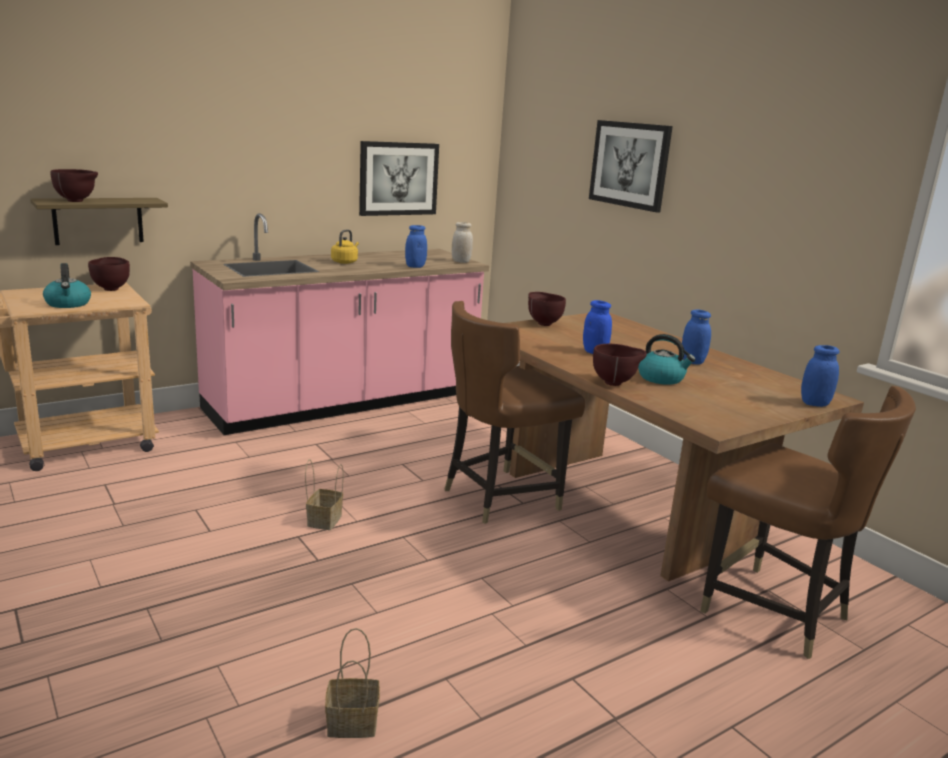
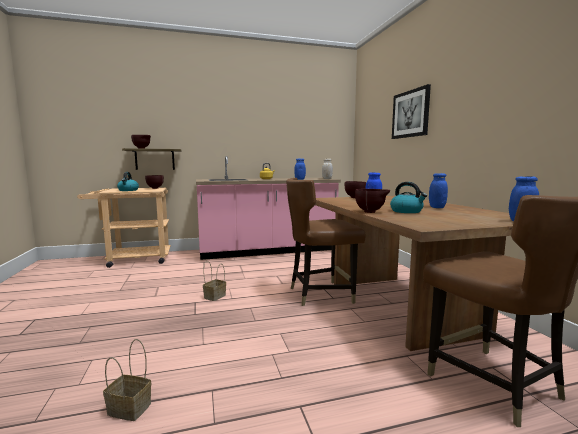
camera: 20 degrees right, 10 degrees down
(398, 178) = (299, 142): picture -> none

